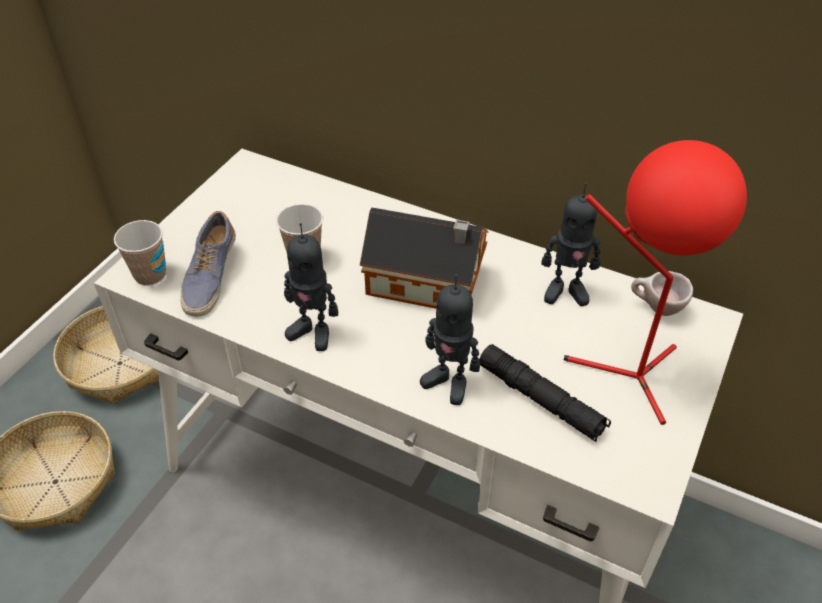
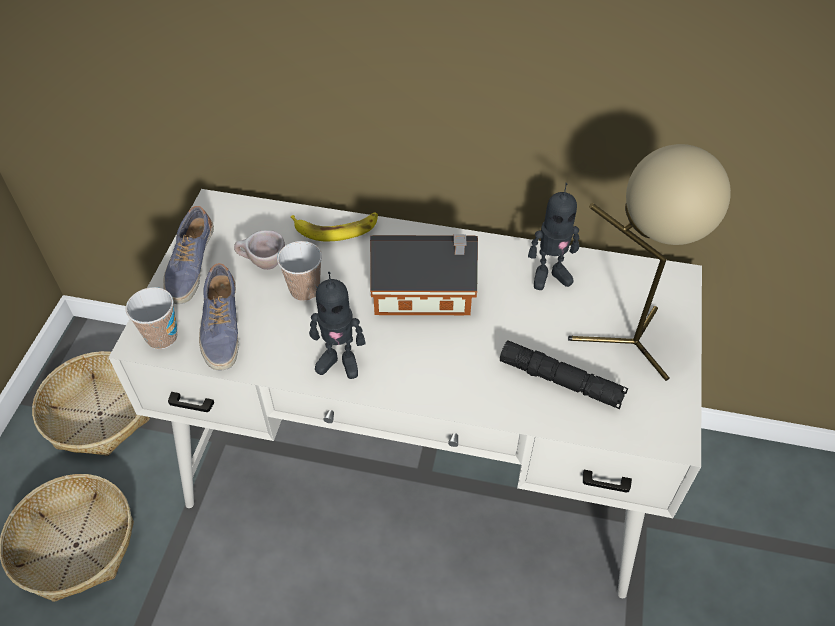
camera: 15 degrees left, 5 degrees up
(202, 216) = (190, 266): none -> shoe
(358, 206) = (336, 228): none -> banana
(449, 382) = (477, 383): toy robot -> none
(628, 375) = (625, 342): red table lamp -> beige table lamp
(656, 309) = (630, 276): beige cup -> beige cup (262, 264)

